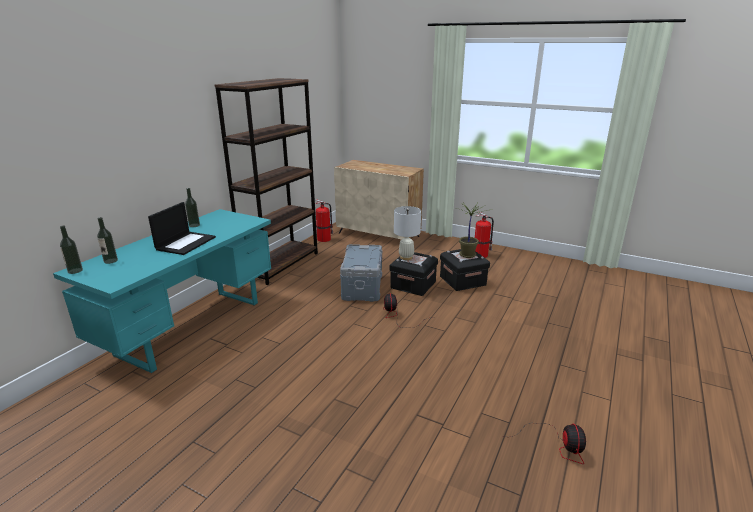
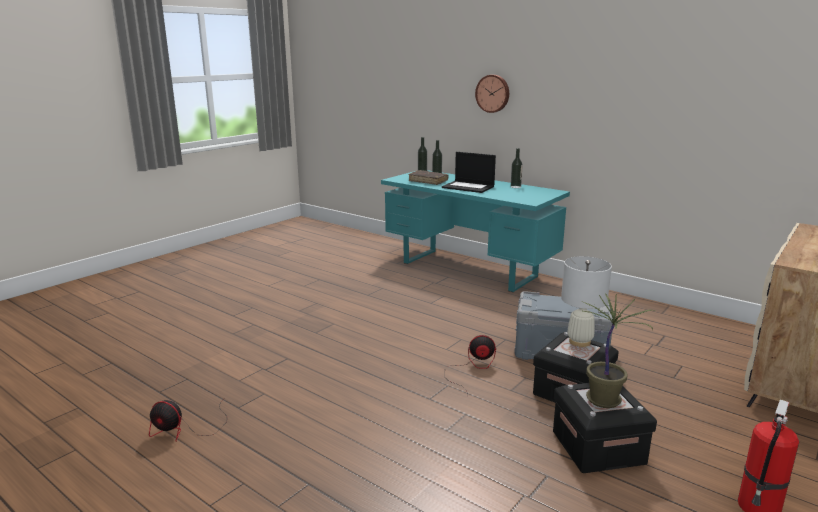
camera: 100 degrees right, 5 degrees down
(127, 142) = (493, 93): none -> wall clock
(142, 263) = (428, 181): none -> brown book
(281, 264) = (619, 302): brown bookcase -> none
(324, 239) = (735, 332): fire extinguisher -> none

